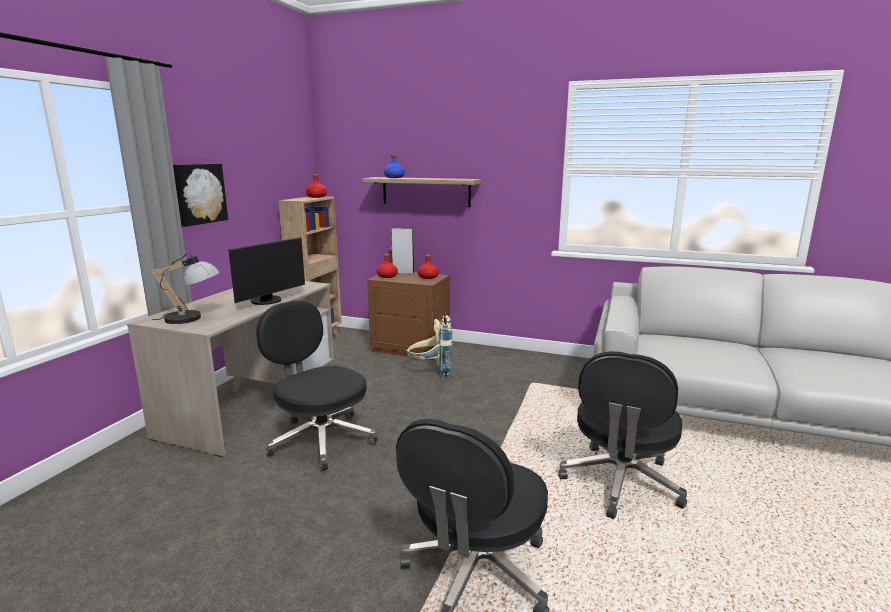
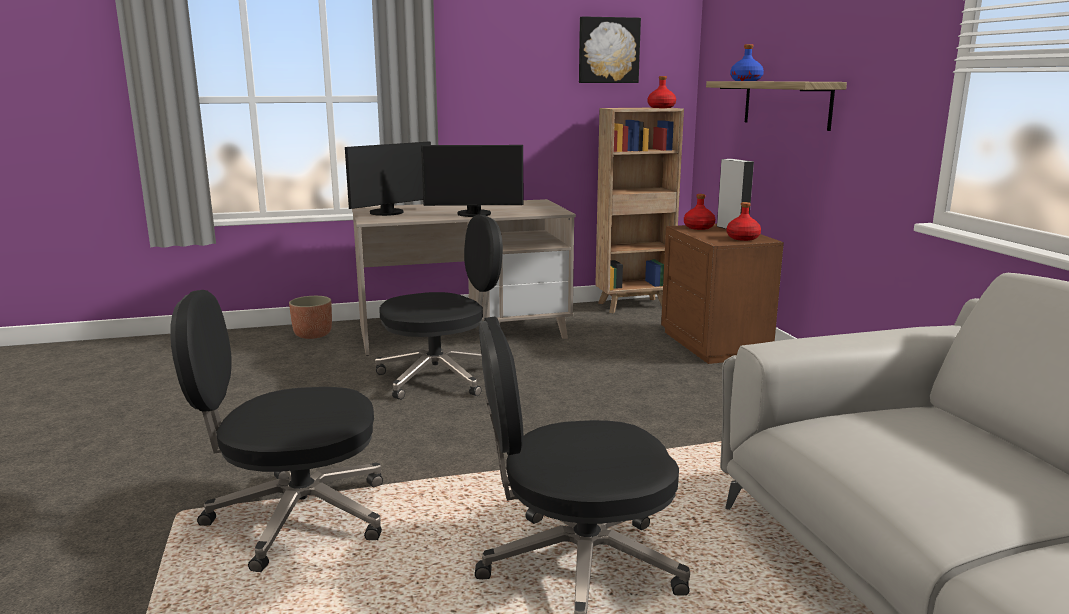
camera: 55 degrees right, 0 degrees up
(117, 468) = (313, 334): none -> planter
(193, 318) = (389, 213): table lamp -> monitor
(199, 193) = (479, 91): picture -> picture (608, 50)
(320, 439) = (441, 377): black office chair -> black office chair turned 60 degrees clockwise
(431, 372) = (672, 373): beige backpack -> none

